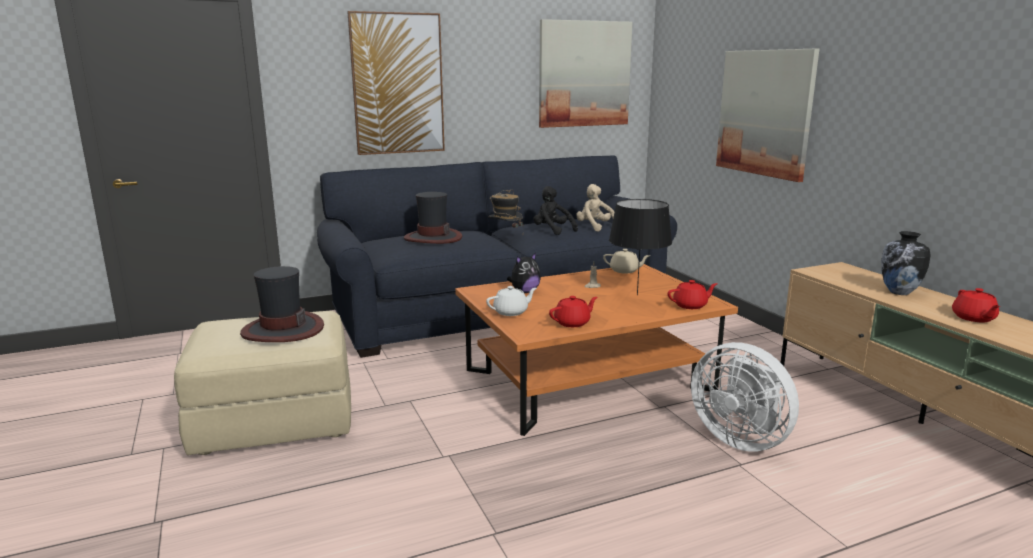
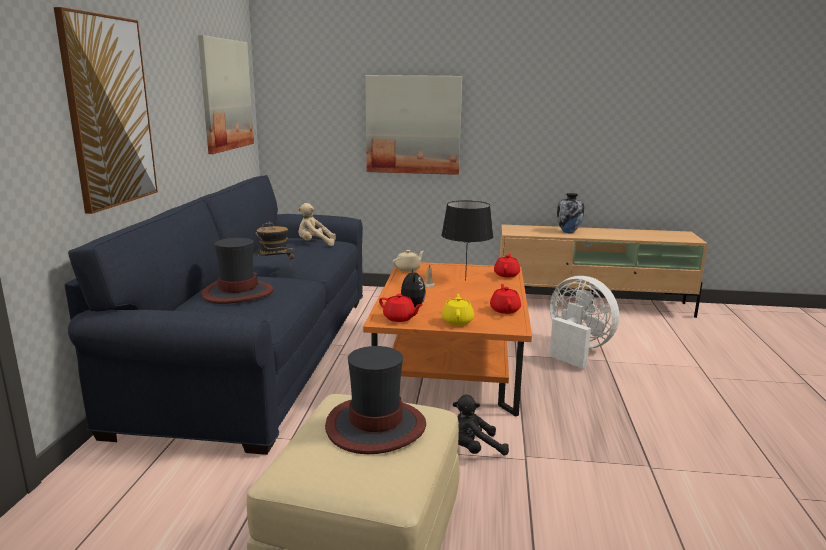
camera: 60 degrees left, 0 degrees up
(511, 312) = (457, 321): white teapot -> yellow teapot
(552, 231) = (300, 255): black plush toy -> black plush toy (474, 449)
(740, 438) = (576, 349): white fan -> white fan turned 120 degrees counterclockwise
(973, 318) = (619, 234): red teapot -> red teapot (399, 318)

